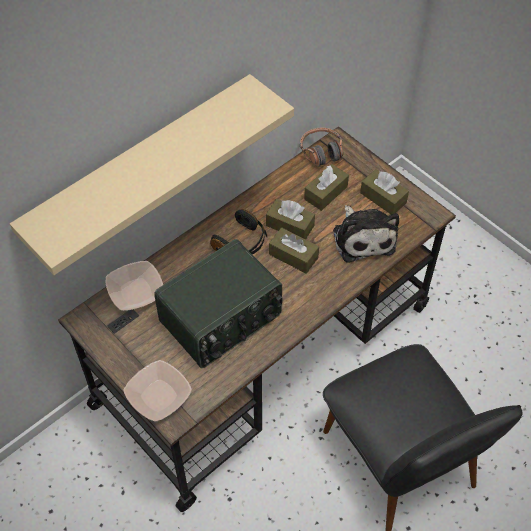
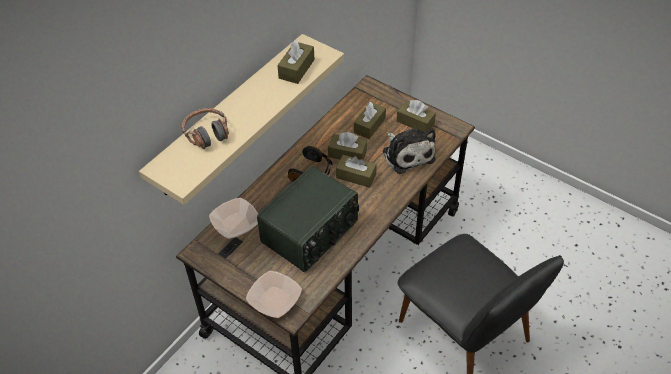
camera: 10 degrees left, 5 degrees down
(230, 120) = (296, 69): none -> brown tissue box
(321, 152) = (358, 95): headphones -> headphones (207, 133)

